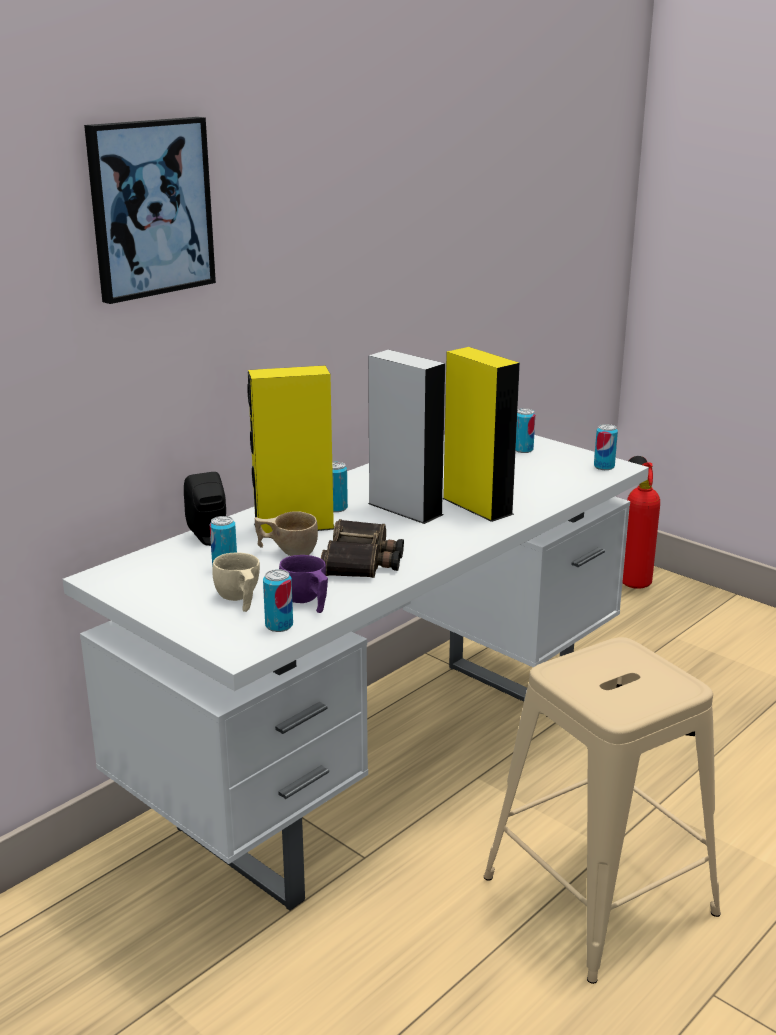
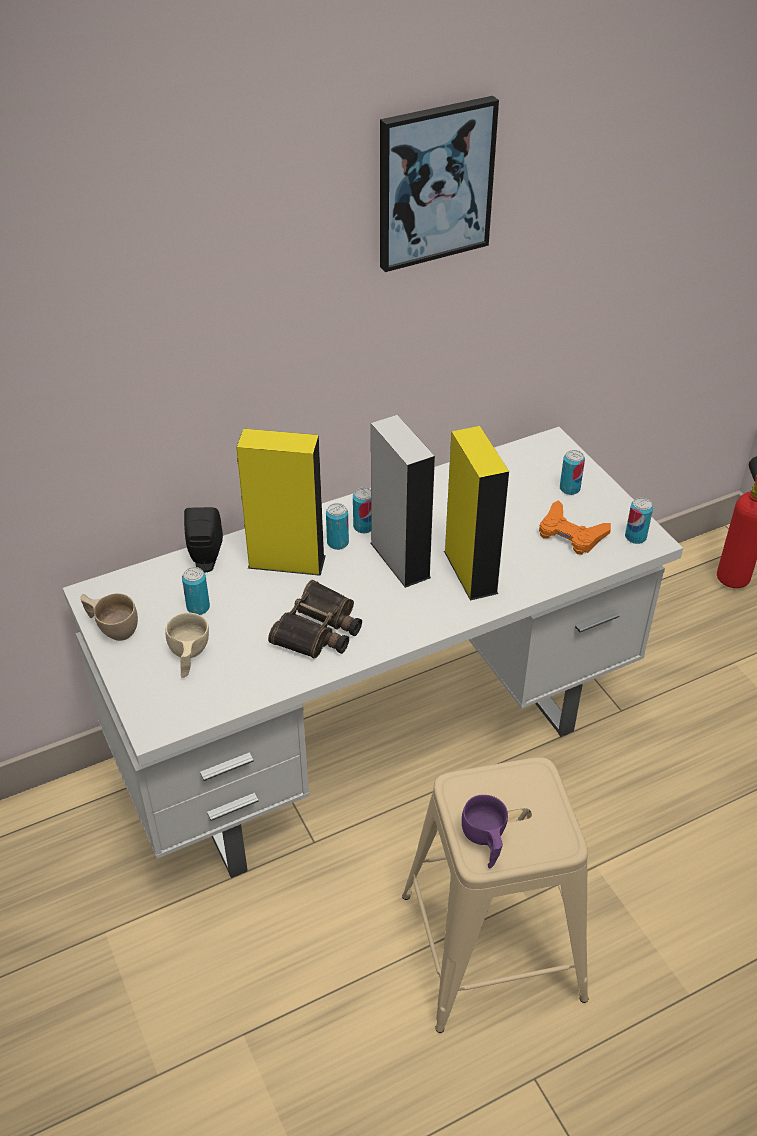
camera: 20 degrees right, 20 degrees up
(150, 208) = (145, 281): picture -> picture (434, 183)
(279, 625) = (203, 702): can -> can (364, 527)
(287, 551) = (262, 597): beige cup -> beige cup (112, 627)
(306, 602) = (242, 676): purple cup -> purple cup (484, 842)
(547, 473) = (571, 534): none -> orange game controller

